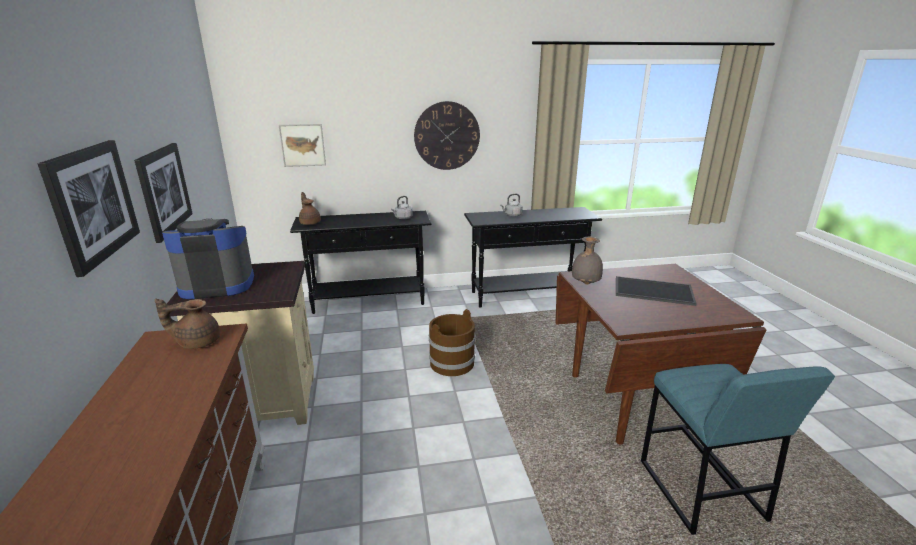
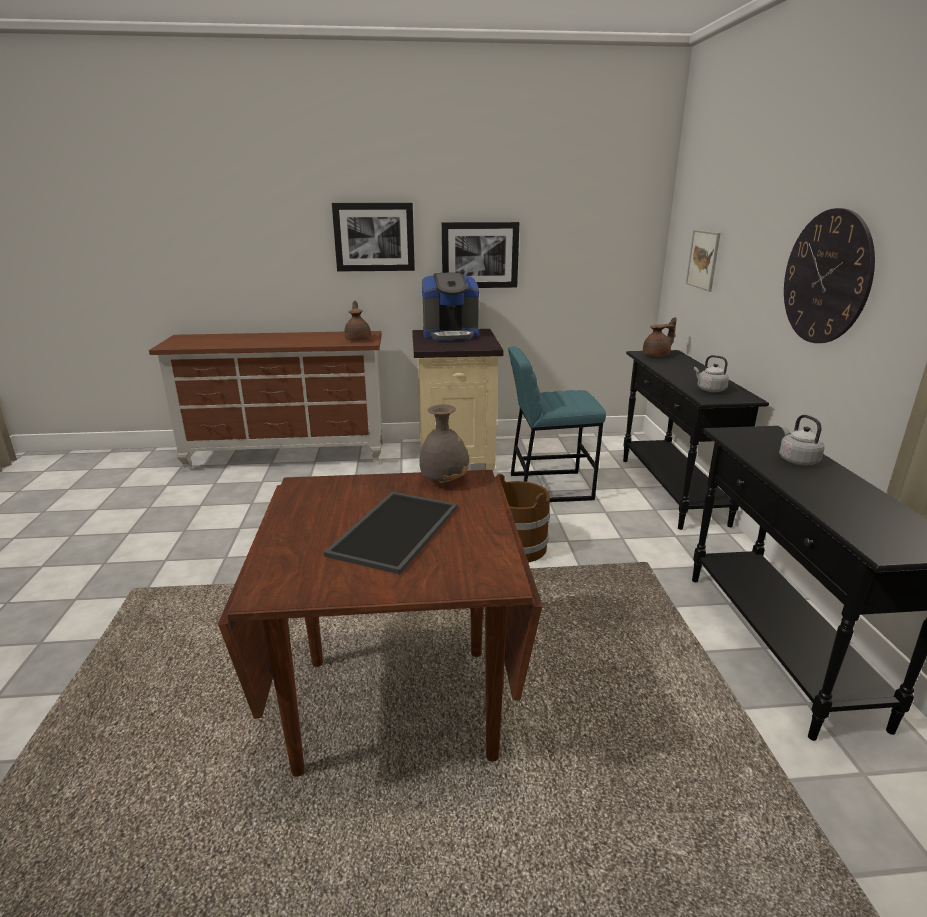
camera: 95 degrees right, 0 degrees up
(217, 285) = (450, 335): coffee machine -> coffee machine turned 90 degrees clockwise
(703, 492) = (196, 720): blue stool -> blue stool (548, 487)

